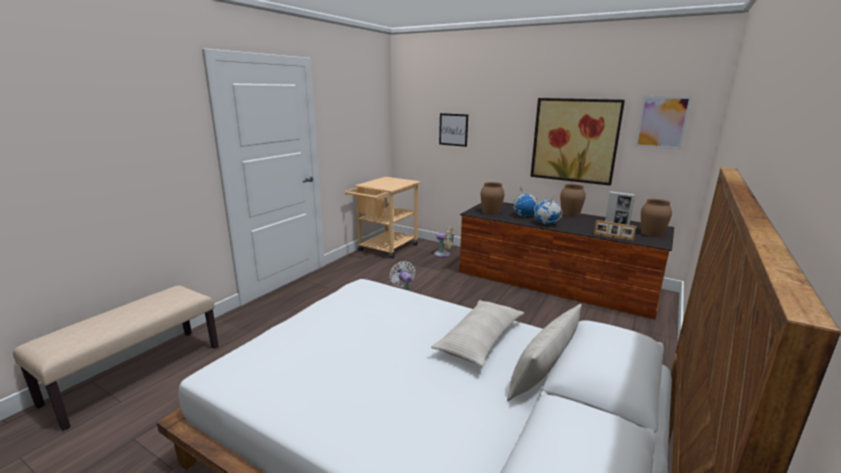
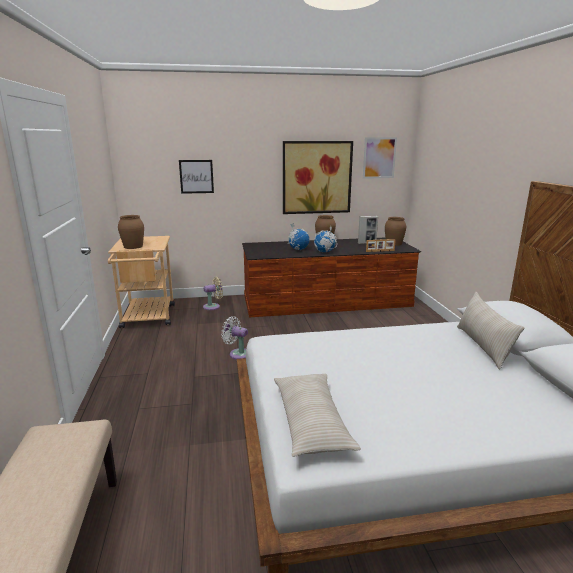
camera: 40 degrees left, 0 degrees up
(480, 340) = (422, 343): beige pillow -> beige pillow (311, 422)
(491, 212) = (268, 252): brown vase -> brown vase (133, 246)

